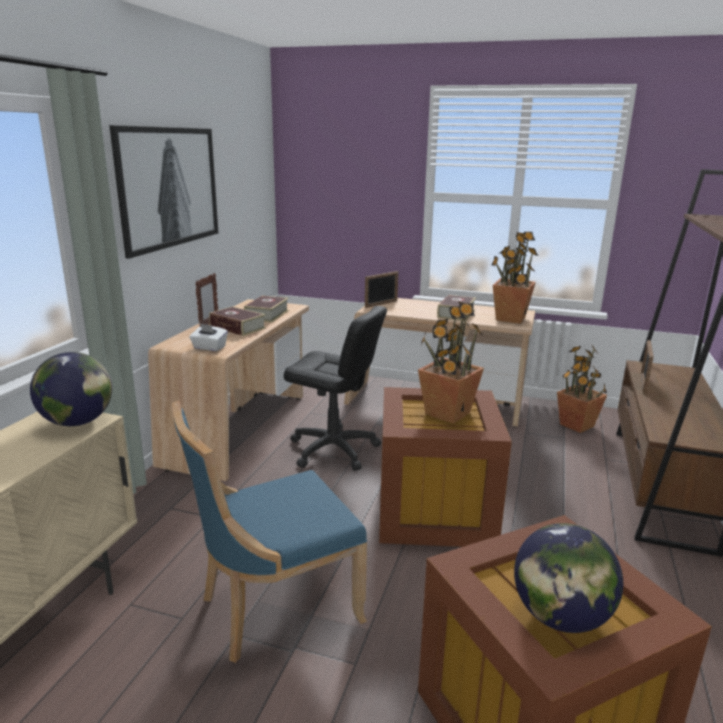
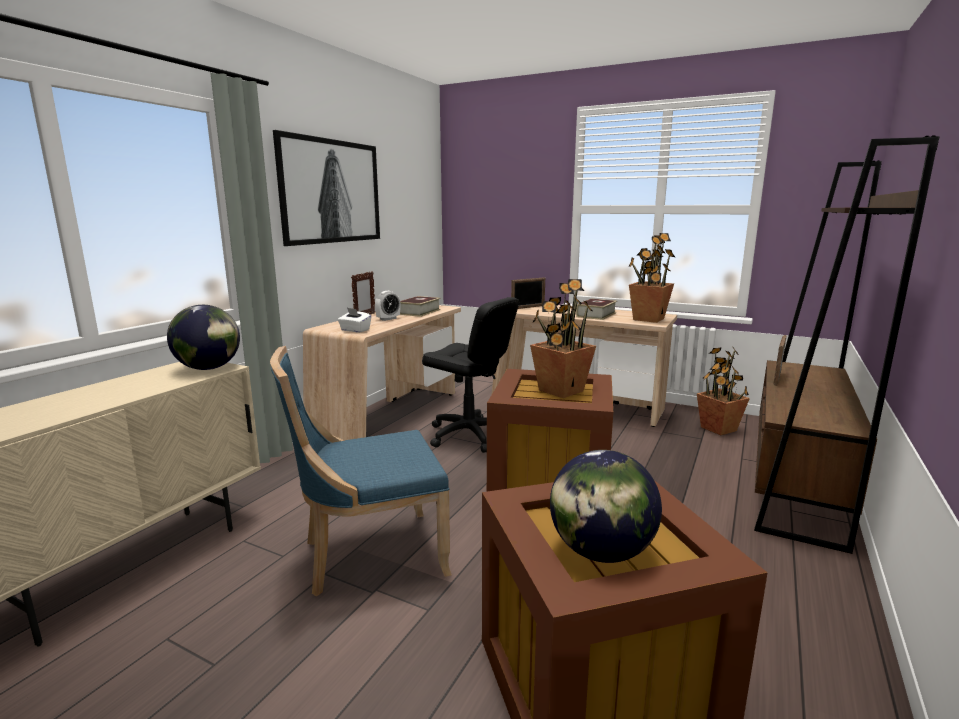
camera: 10 degrees right, 5 degrees down
(237, 327) = (388, 319): book -> alarm clock

